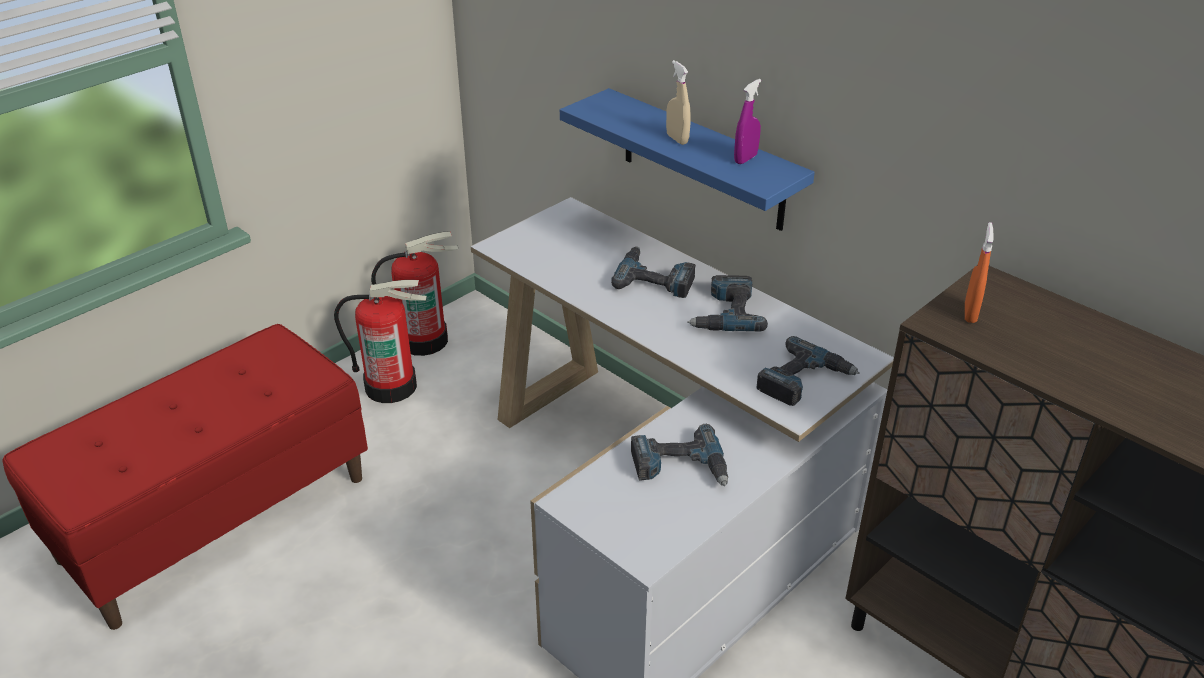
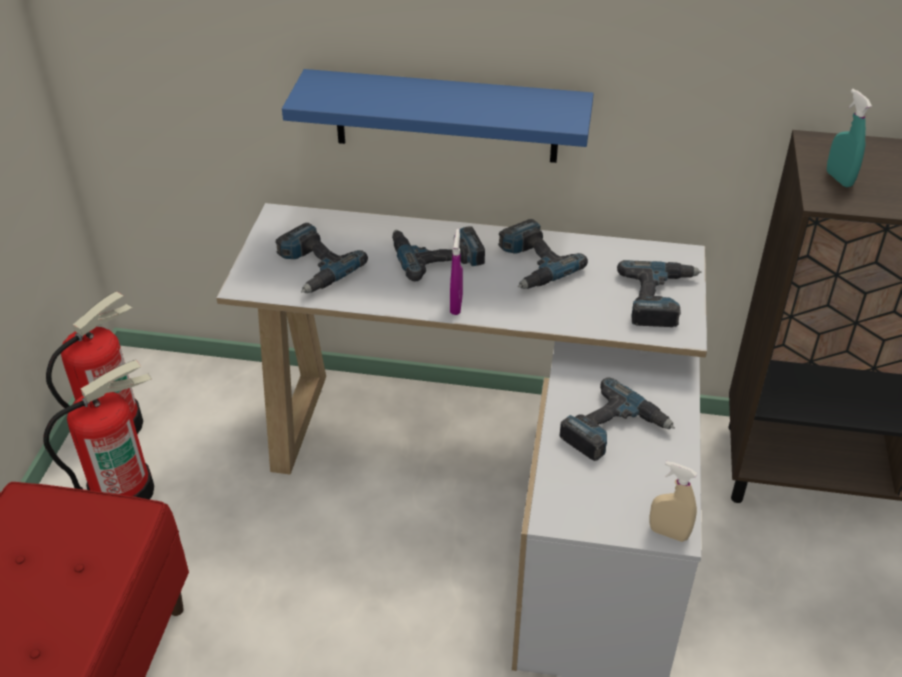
camera: 35 degrees left, 5 degrees up
(556, 251) = (313, 267): none -> power drill
(677, 139) = (437, 102): beige spray bottle -> beige spray bottle (668, 533)
(745, 159) = (522, 100): purple spray bottle -> purple spray bottle (456, 305)
(970, 313) = (839, 179): orange spray bottle -> turquoise spray bottle

